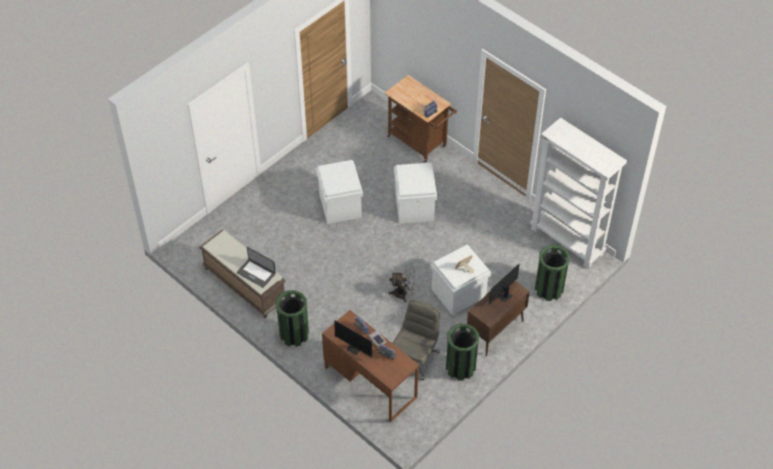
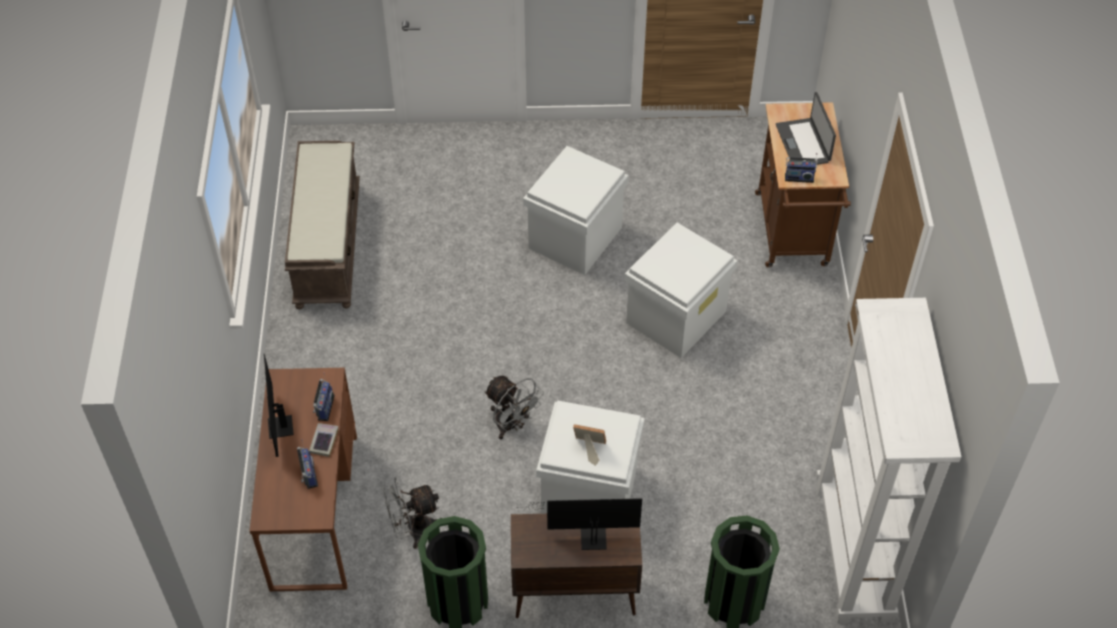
camera: 45 degrees right, 0 degrees up
(256, 273) = (317, 228): laptop -> laptop (803, 143)
(294, 334) = (304, 360): green trash can -> none
(414, 358) = (413, 530): grey office chair -> grey fan

